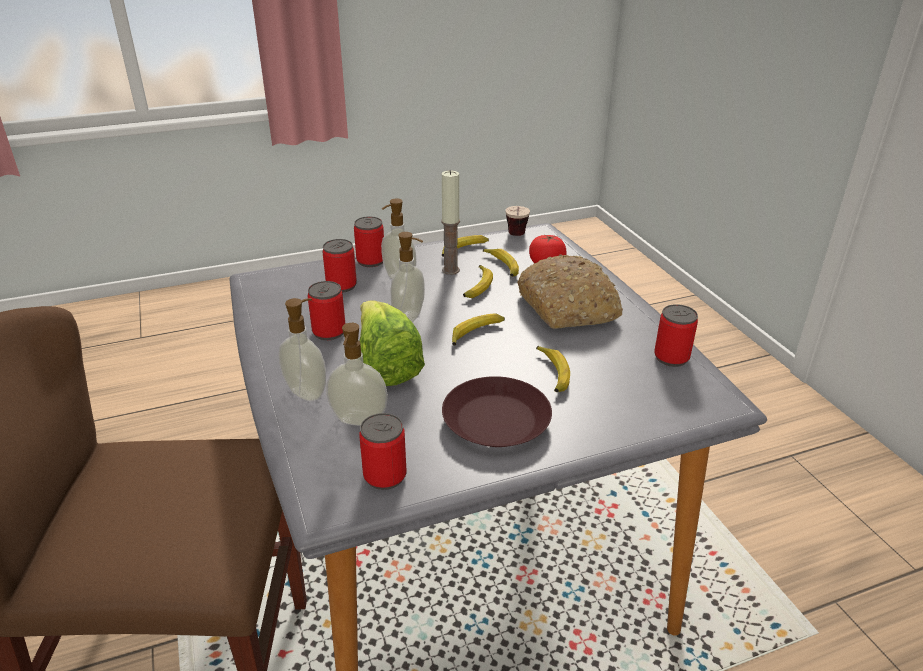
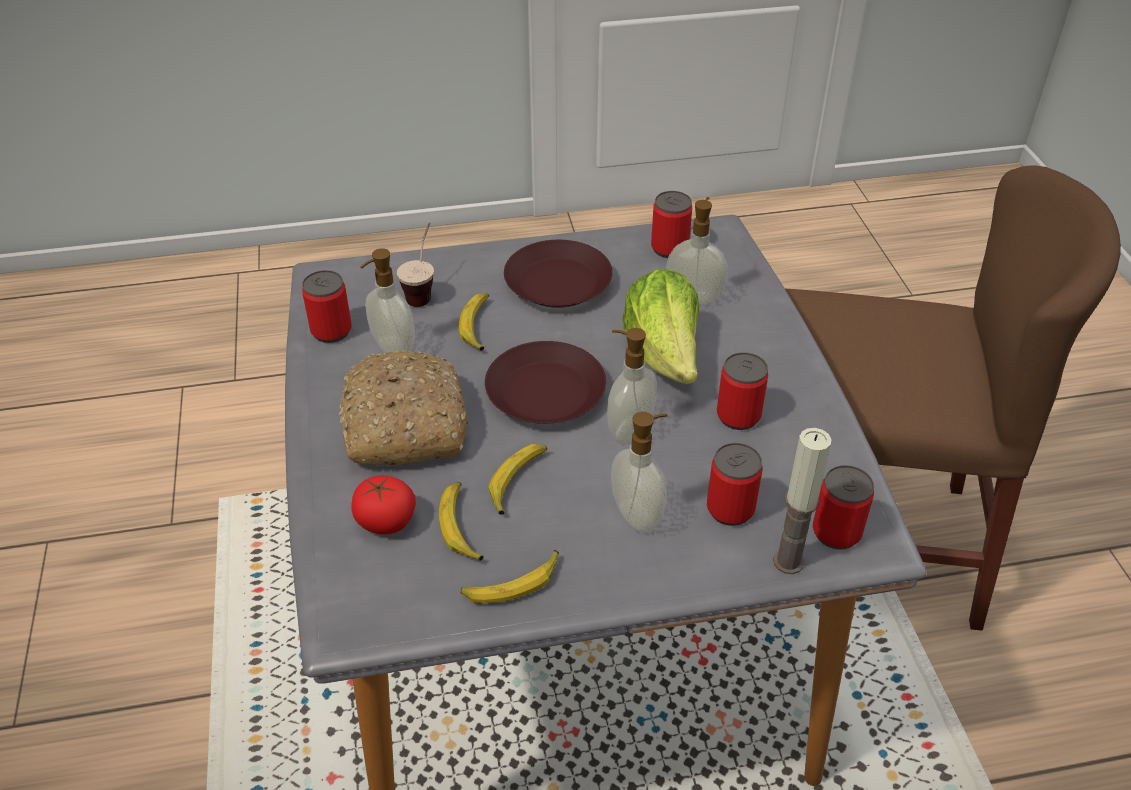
camera: 170 degrees left, 10 degrees up
(307, 392) = (751, 334): soap dispenser -> soap dispenser (392, 349)
(371, 261) = (684, 571): can -> can (836, 532)
(450, 270) = (549, 527): candle -> candle (788, 561)
(476, 333) = (546, 391): banana -> brown plate
(516, 237) = (399, 614): cup -> cup (423, 291)

